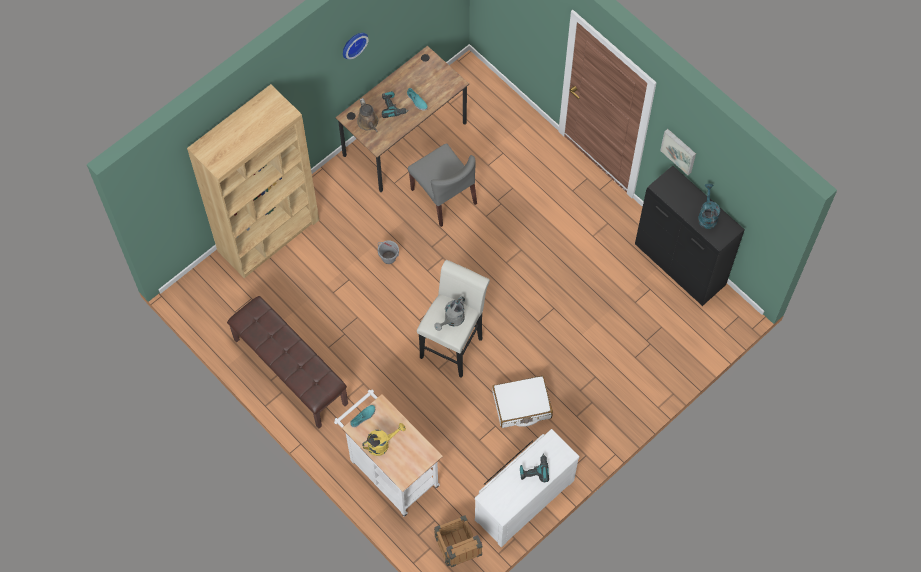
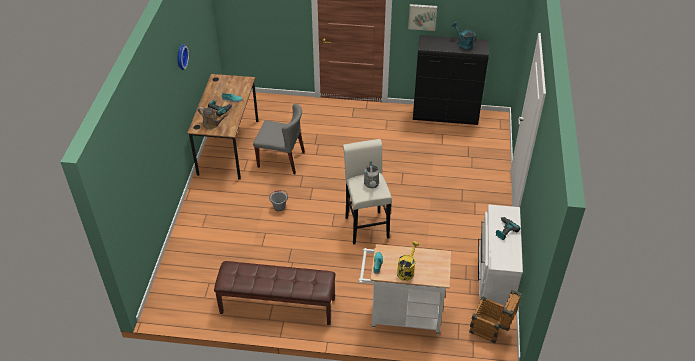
camera: 40 degrees left, 20 degrees down
(269, 235) = (187, 242): brown bookcase -> none
(521, 405) = (439, 229): white suitcase -> none

